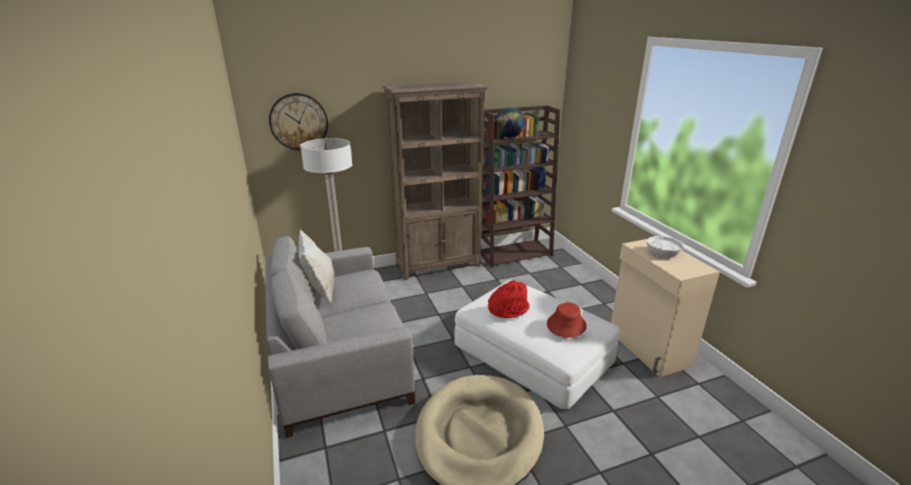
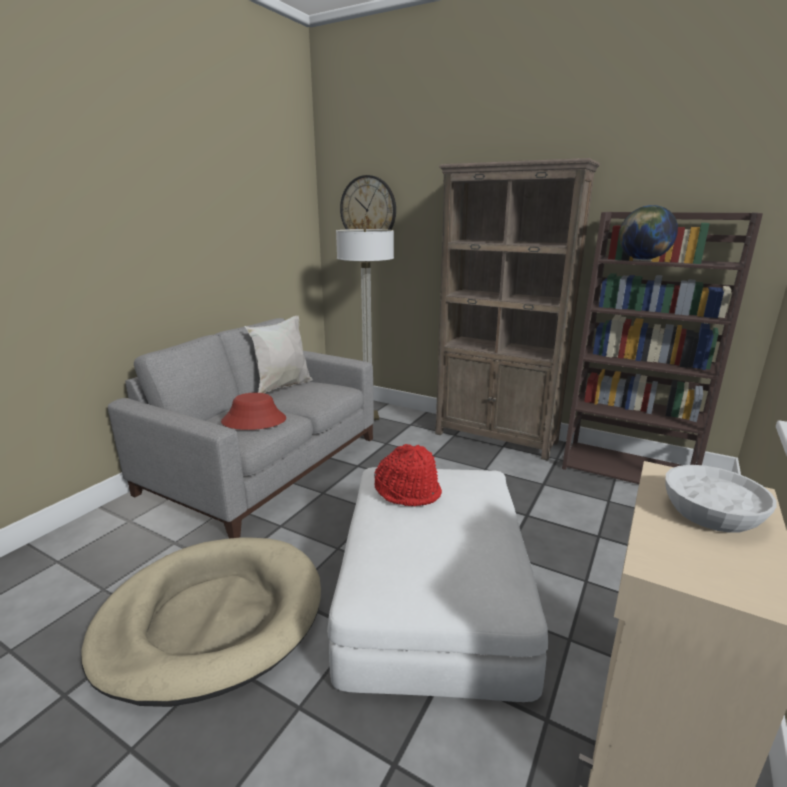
camera: 50 degrees right, 5 degrees down
(566, 325) = (438, 556): red hat -> red hat (254, 420)

